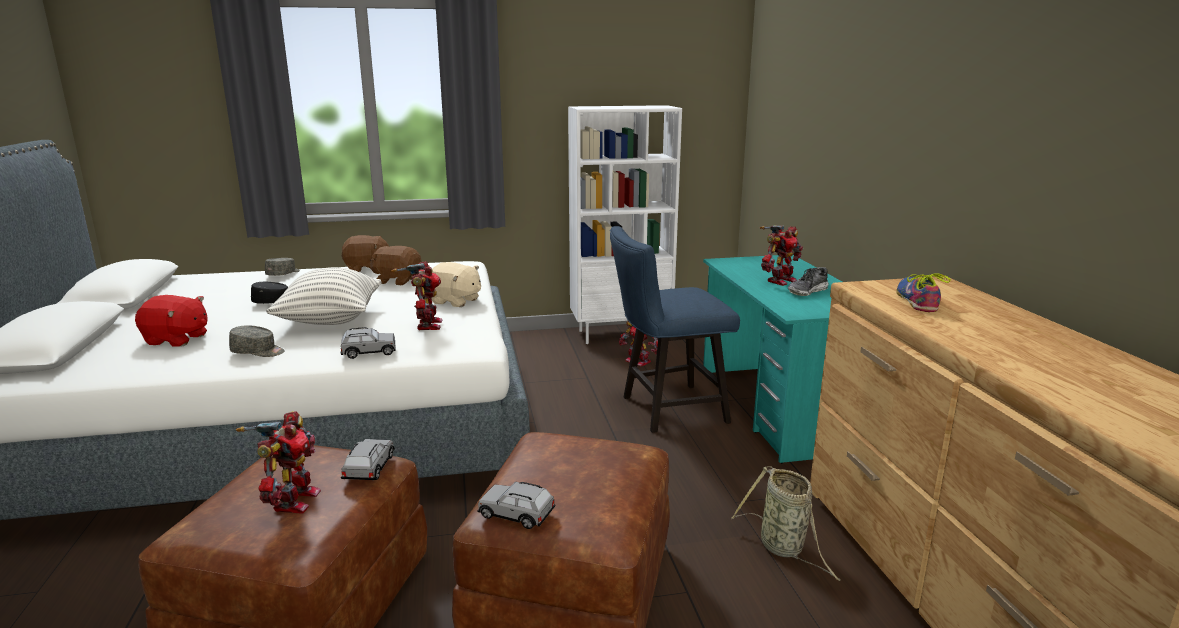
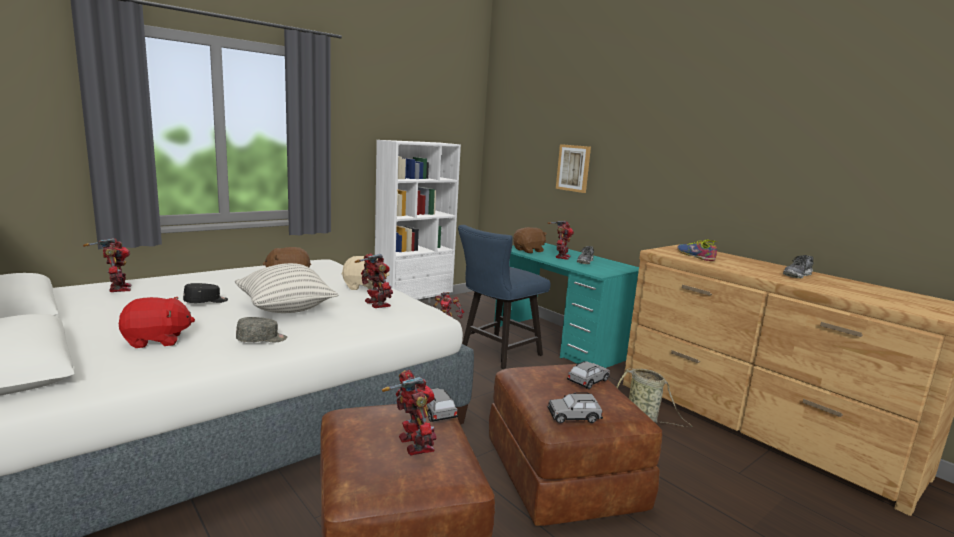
camera: 30 degrees left, 5 degrees down
(228, 280) = (117, 288): none -> toy robot
(283, 274) = (168, 279): grey cap -> none
(367, 268) = (244, 269): brown plush toy -> brown plush toy (529, 251)
(369, 352) = (360, 328): grey toy car -> grey toy car (588, 381)
(832, 141) = (573, 168): none -> picture
(1063, 356) = (797, 275): none -> shoe

